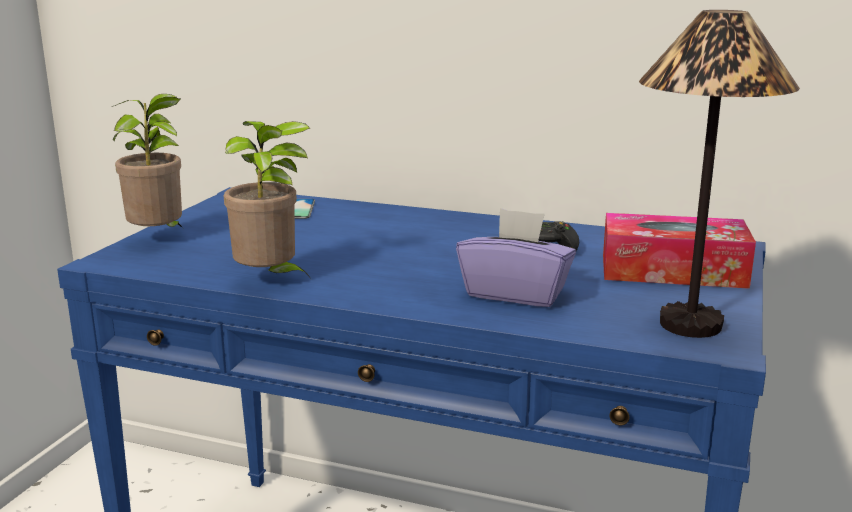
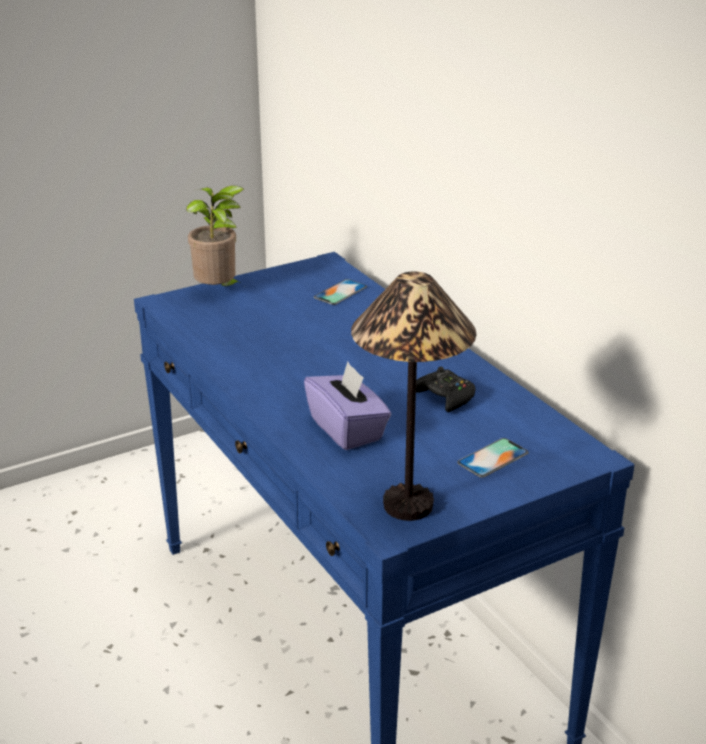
camera: 40 degrees right, 10 degrees up
(270, 281) = (224, 356): potted plant -> none
(672, 271) = (493, 458): tissue box -> phone

